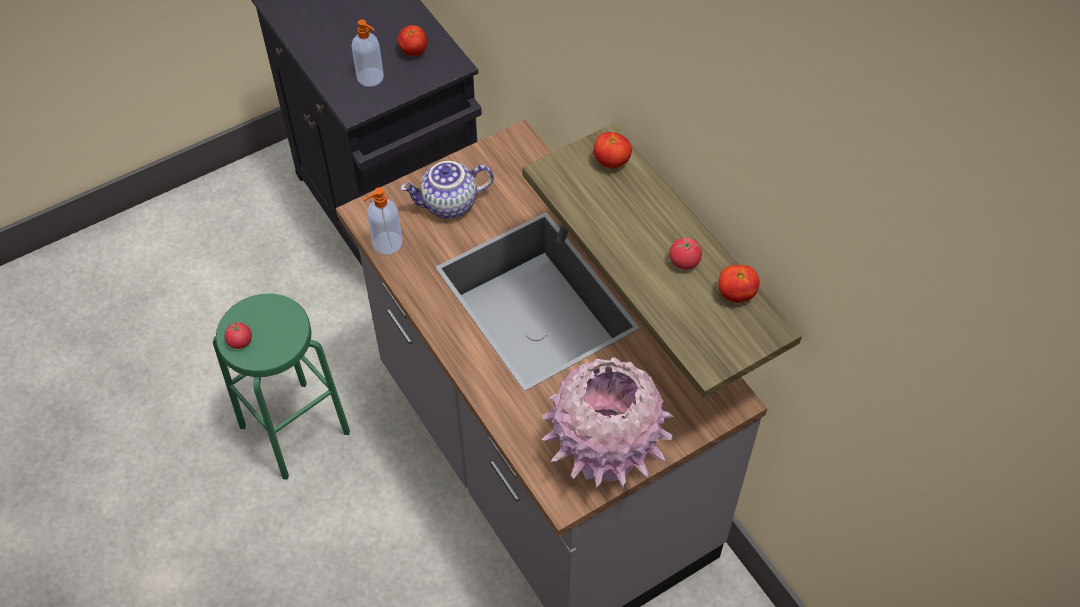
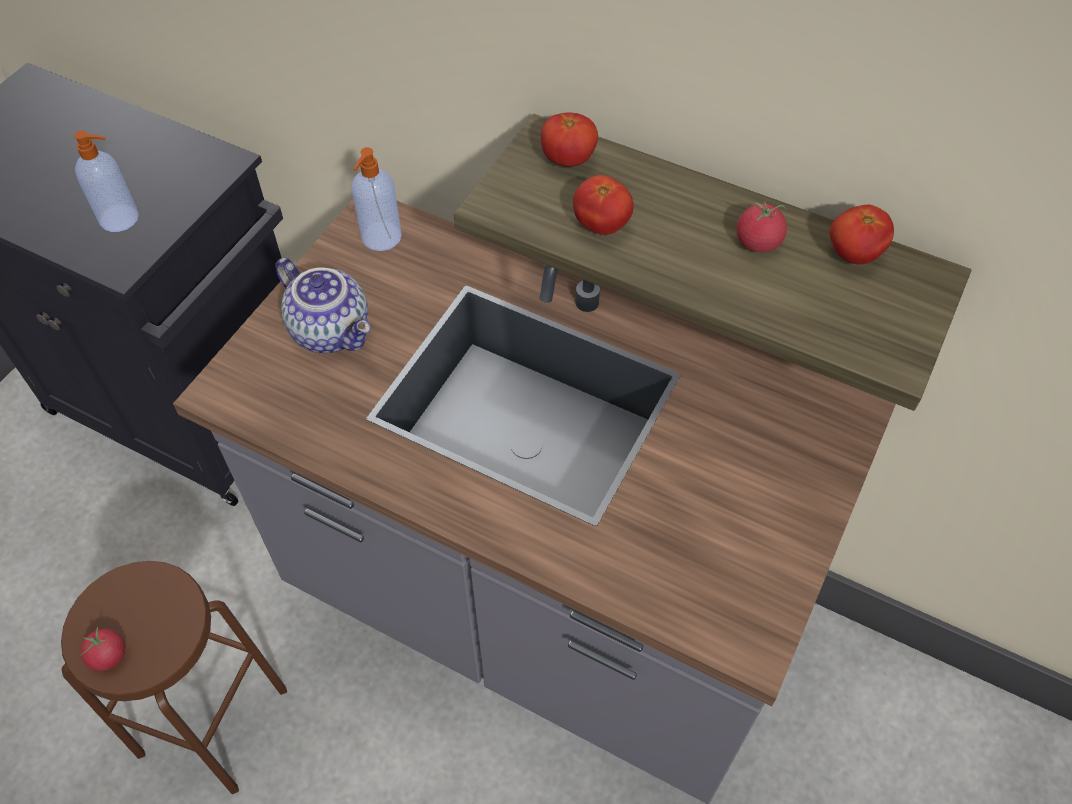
camera: 30 degrees left, 0 degrees up
(294, 429) = (212, 722): green stool -> brown stool
(386, 244) = (277, 419): soap dispenser -> soap dispenser (380, 238)
(413, 51) = (160, 165): tomato -> tomato (601, 225)
(449, 205) = (333, 330): teapot -> teapot turned 90 degrees counterclockwise
(605, 453) = (756, 556): pink vase -> none

